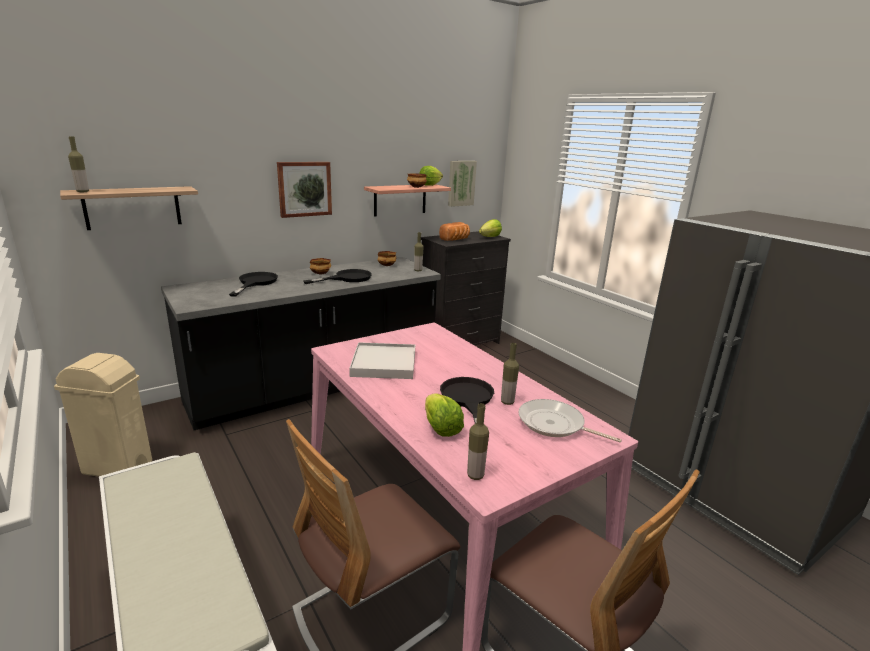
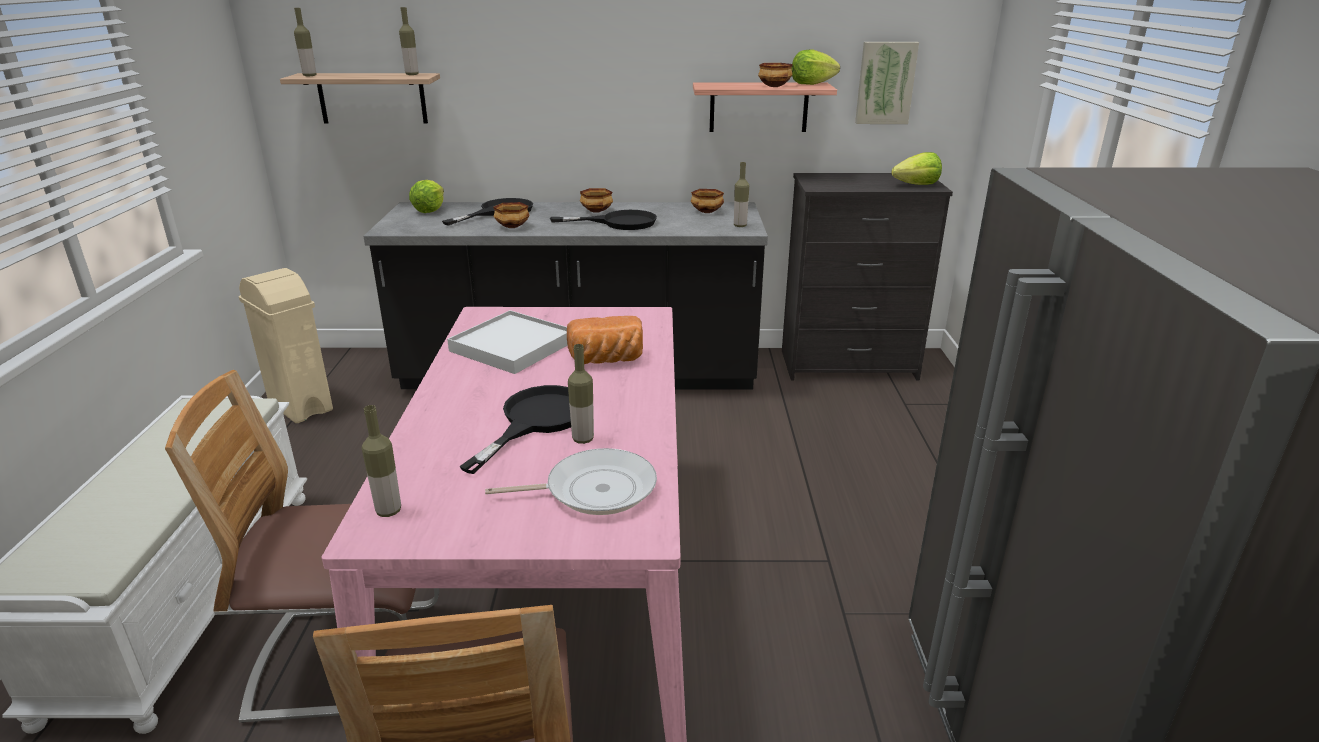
camera: 35 degrees right, 5 degrees up
(173, 188) = (412, 74): none -> bottle
(282, 290) = (513, 226): none -> bowl
(304, 189) = (595, 82): picture -> none
(441, 428) = (445, 443): lettuce -> lettuce (430, 210)
(455, 240) = (844, 183): bread -> bread (606, 360)
(554, 424) = (594, 490): frying pan -> frying pan turned 105 degrees clockwise

